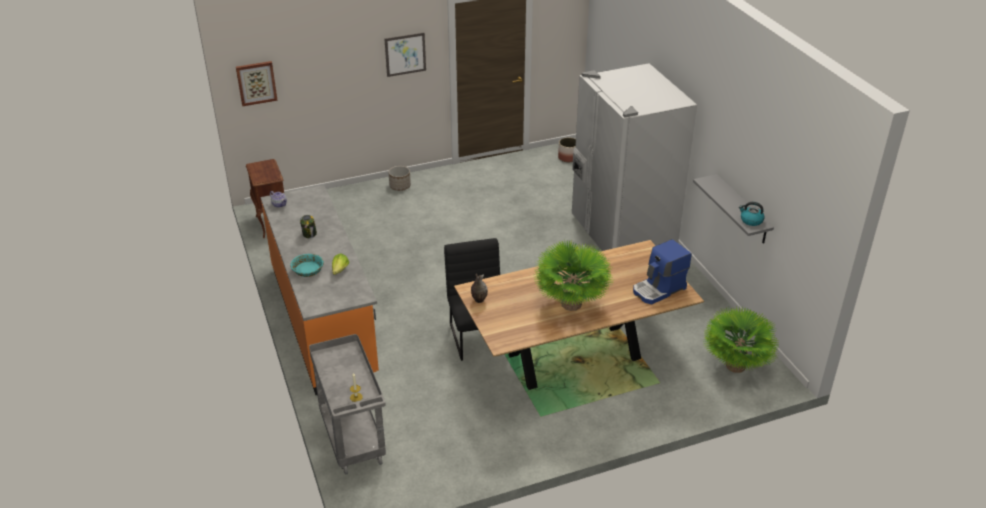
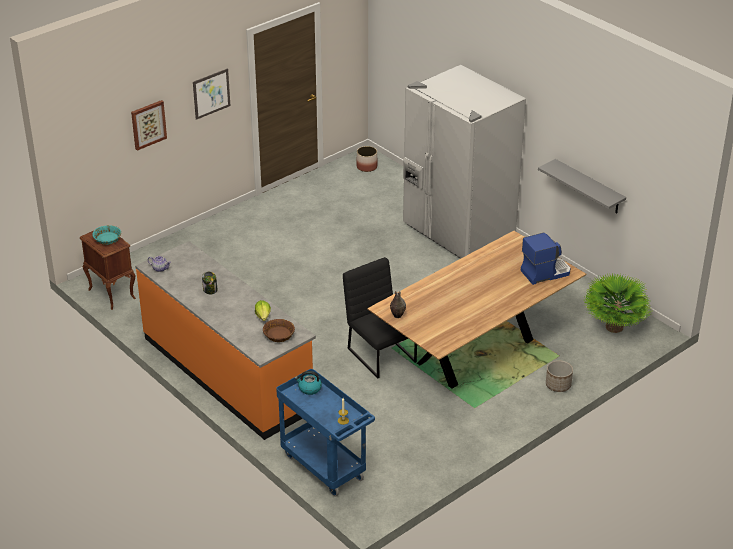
camera: 20 degrees left, 0 degrees up
(256, 83) = (79, 151): picture -> picture (148, 124)
(308, 270) = (233, 323): turquoise bowl -> turquoise bowl (107, 239)
(341, 292) = (279, 335): none -> brown bowl
(354, 443) = (326, 470): grey cart -> blue cart
(400, 186) = (217, 229): planter -> planter (558, 385)
(571, 304) = (478, 301): potted plant -> none
(659, 289) = (545, 272): coffee machine -> coffee machine turned 150 degrees counterclockwise
(751, 220) = (605, 195): kettle -> kettle (309, 388)

